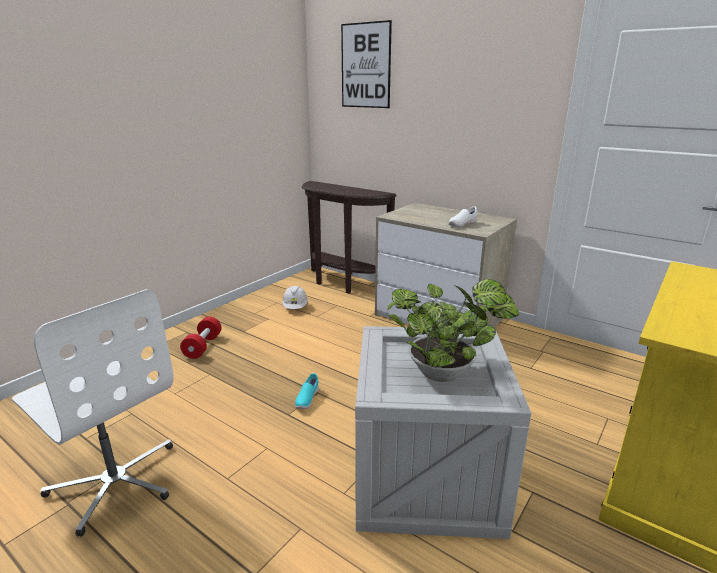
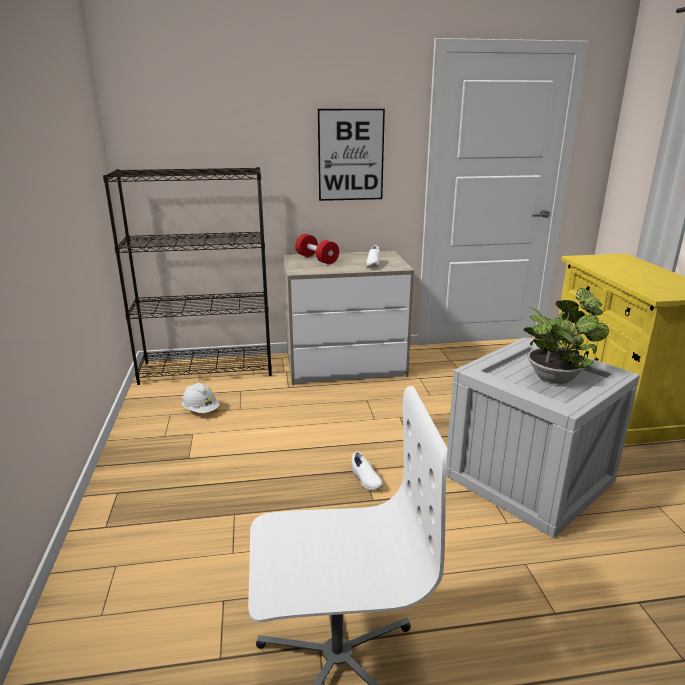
camera: 45 degrees left, 0 degrees up
(203, 346) = (171, 495): red dumbbell -> red dumbbell (317, 259)
(307, 399) = (365, 480): turquoise shoe -> white shoe
(342, 284) = (208, 369): brown console table -> black bookcase
(365, 66) = (199, 105): picture -> picture (351, 155)

